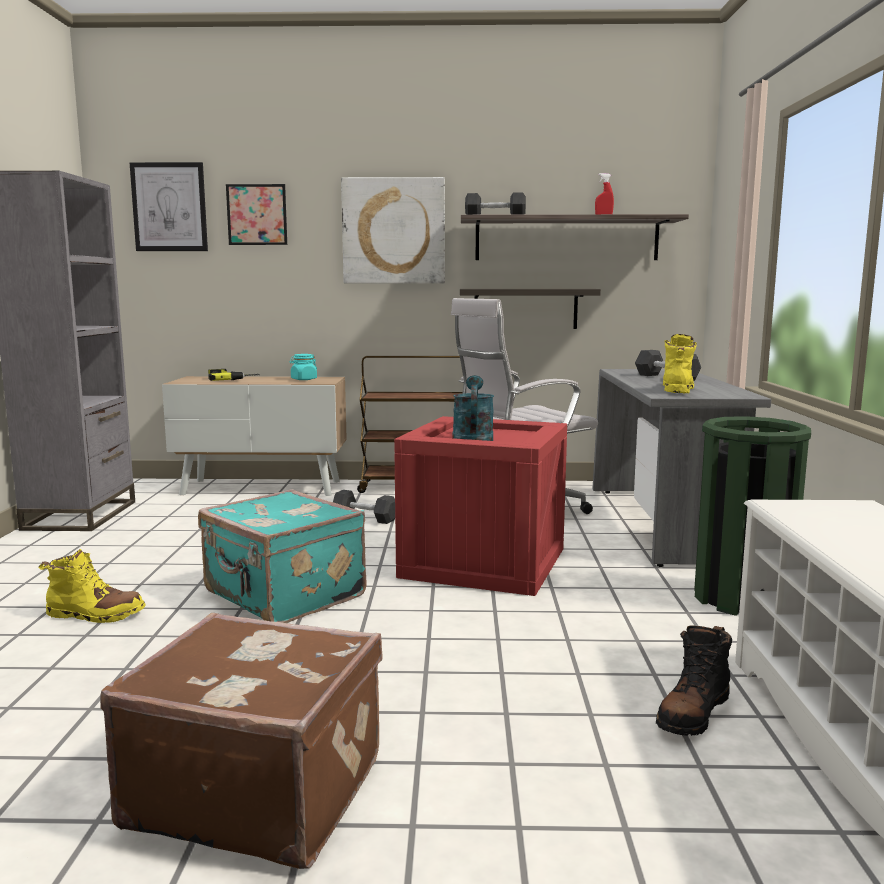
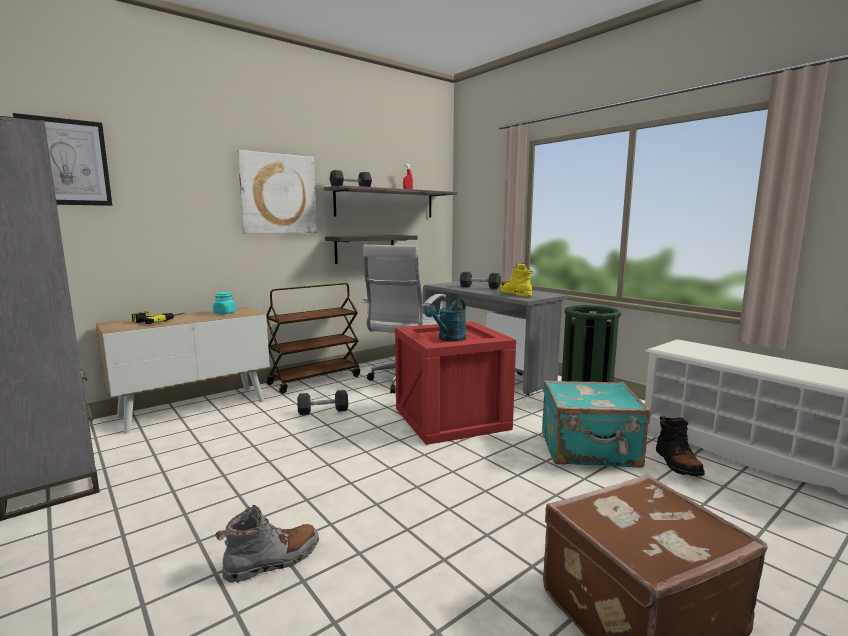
camera: 40 degrees left, 0 degrees up
(95, 615) = (273, 561): yellow boot -> grey boot
(257, 214) = (161, 175): picture -> none
(283, 595) = (384, 483): turquoise suitcase -> turquoise suitcase (589, 451)
(472, 438) = (449, 339): turquoise watering can -> turquoise watering can turned 105 degrees counterclockwise

